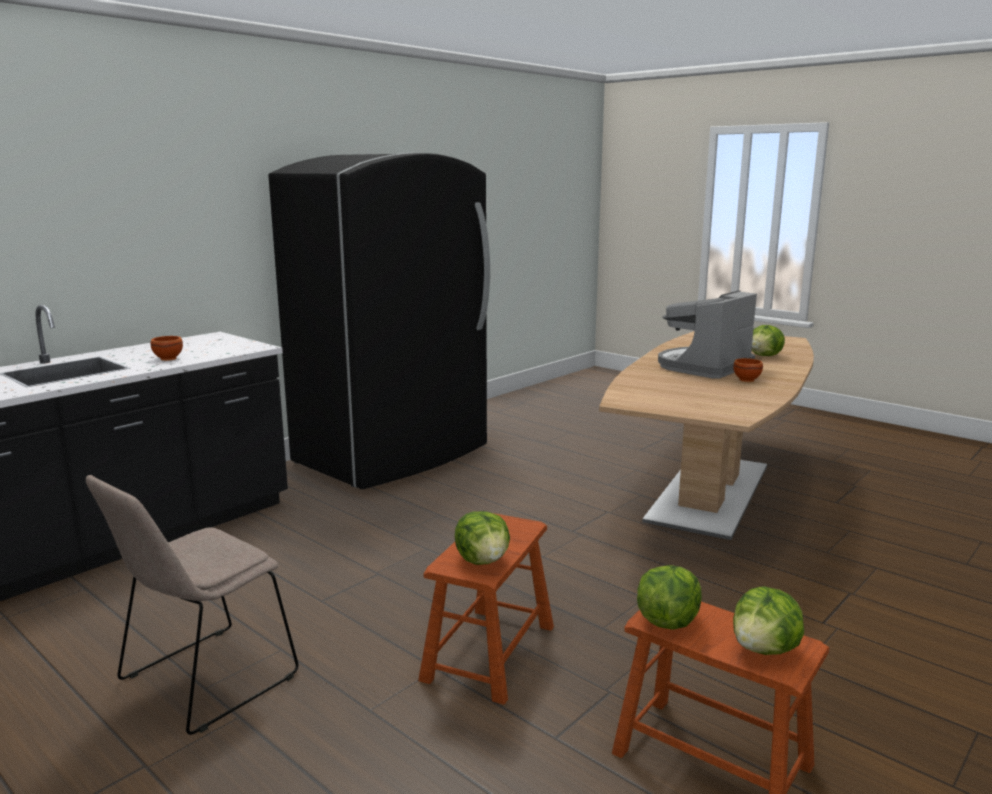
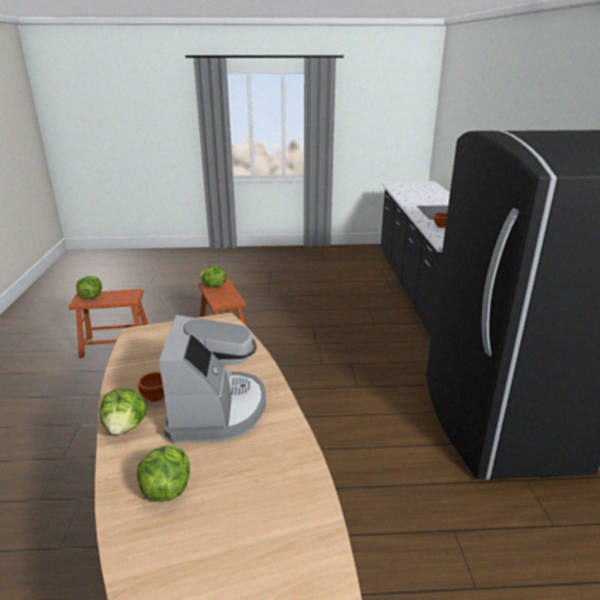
camera: 135 degrees right, 10 degrees up
(203, 681) = (295, 296): beige chair -> none
(667, 621) = (128, 293): lettuce -> lettuce (126, 427)

